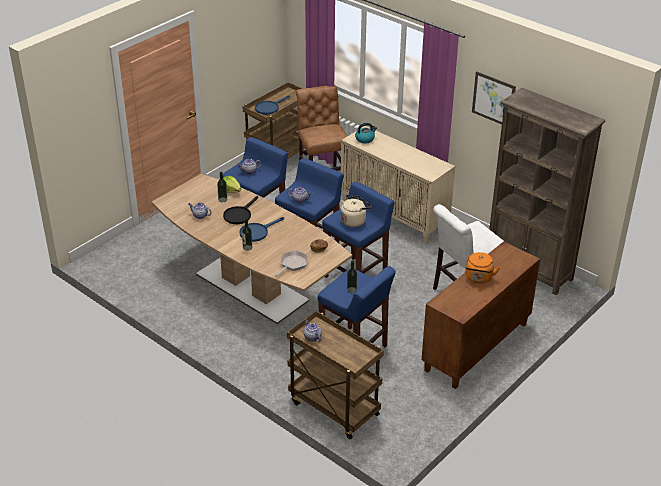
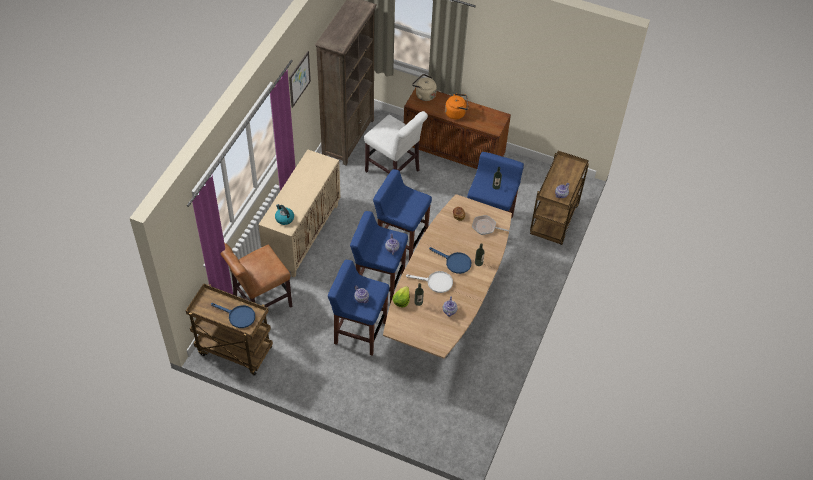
camera: 110 degrees left, 15 degrees up
(239, 215) = (435, 282): black frying pan -> white frying pan
(354, 221) = (407, 204): beige kettle -> beige kettle (424, 95)

